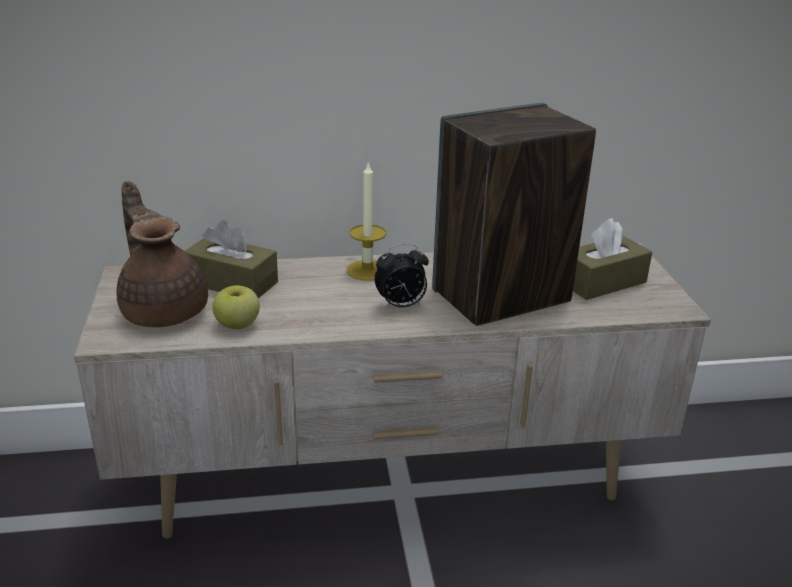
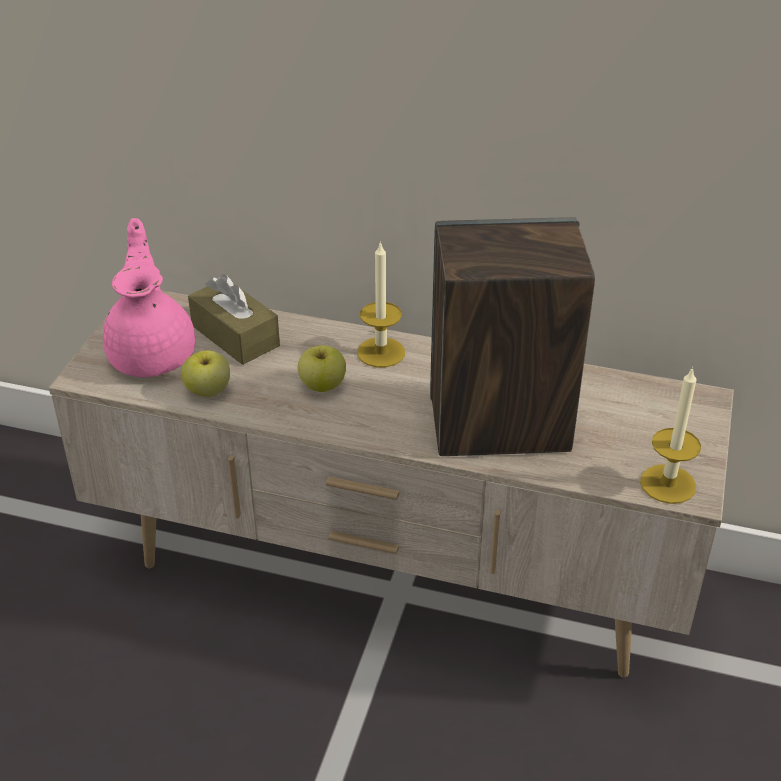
camera: 25 degrees right, 10 degrees up
(164, 309) = (153, 353): brown teapot -> pink teapot
(337, 301) = (322, 385): none -> apple
(401, 306) = (382, 409): alarm clock -> none
(602, 282) = (633, 434): brown tissue box -> none
(654, 306) = (668, 484): none -> candle

